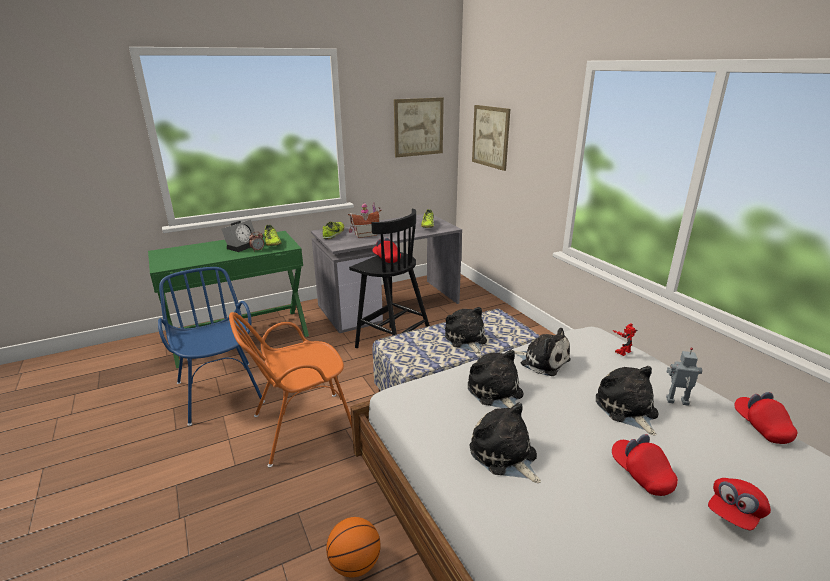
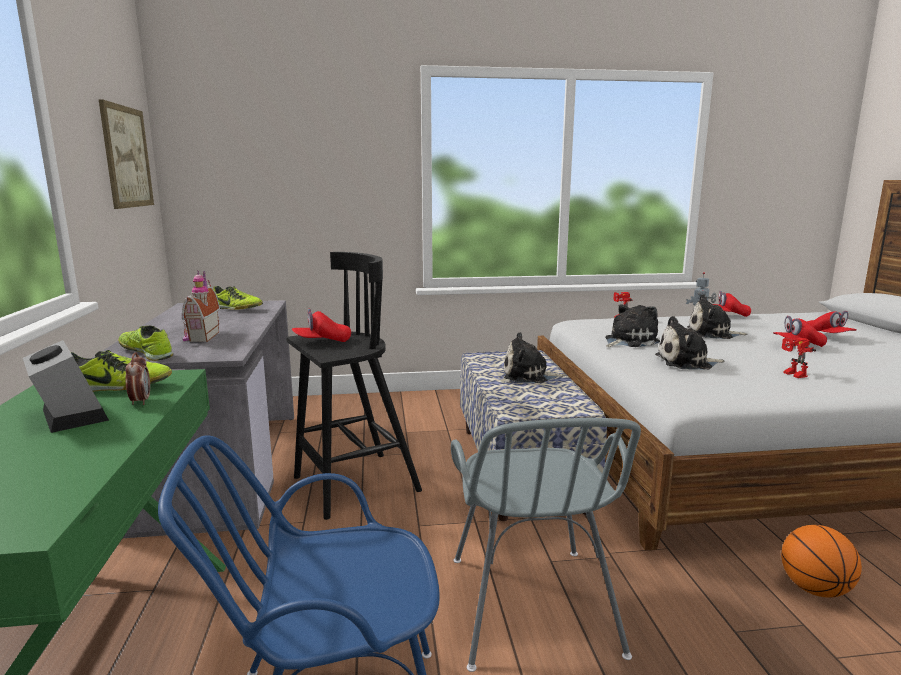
camera: 70 degrees left, 10 degrees down
(300, 428) = (533, 609): orange chair -> grey chair
(490, 137) = (250, 169): picture -> none
(505, 455) = (792, 374): plush toy -> toy robot

